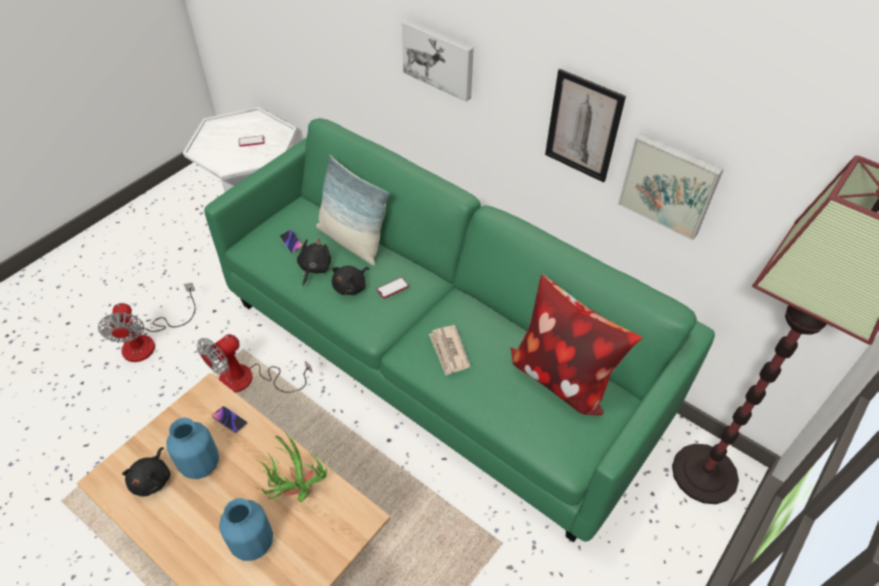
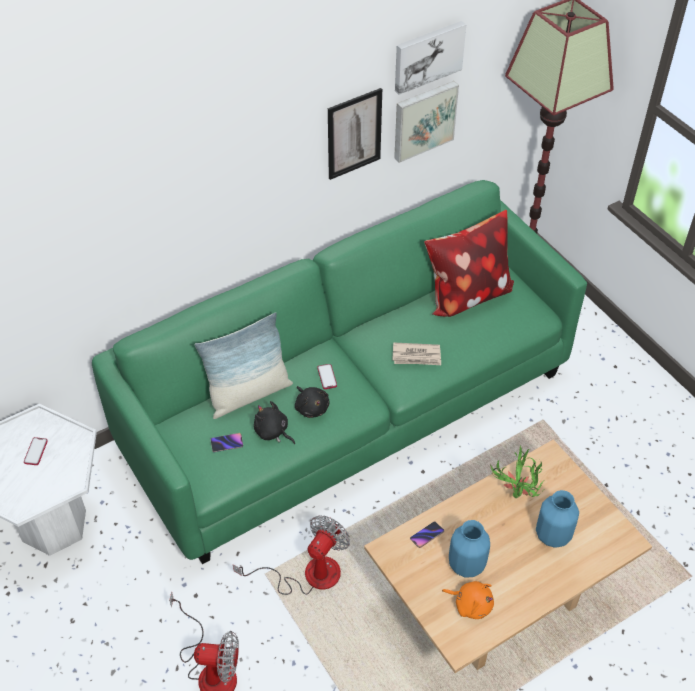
camera: 70 degrees left, 0 degrees up
(152, 479) = (471, 604): black plush toy -> orange plush toy
(249, 380) = (308, 575): fan -> fan turned 120 degrees counterclockwise
(439, 59) = (214, 186): picture -> picture (428, 56)

